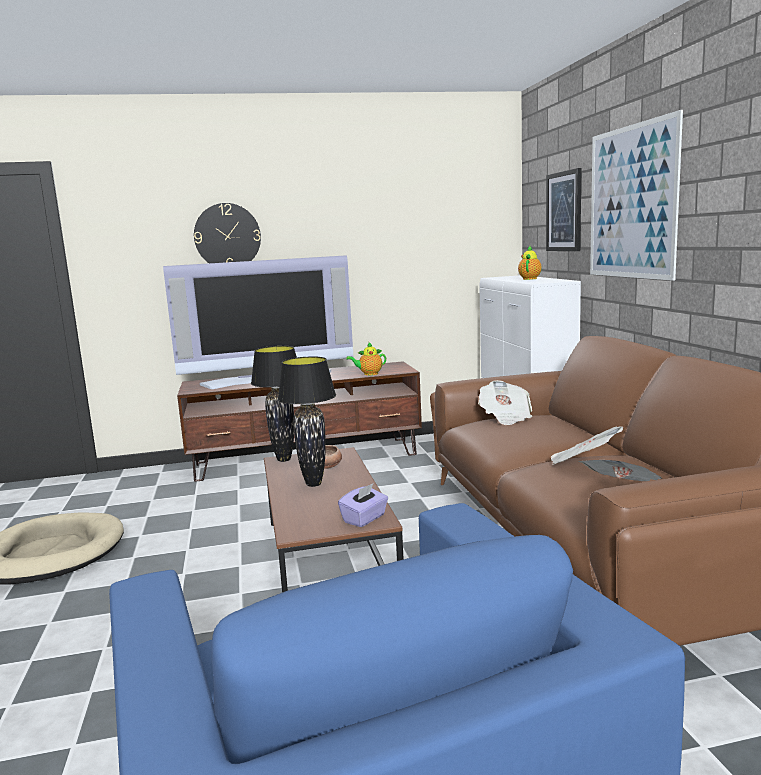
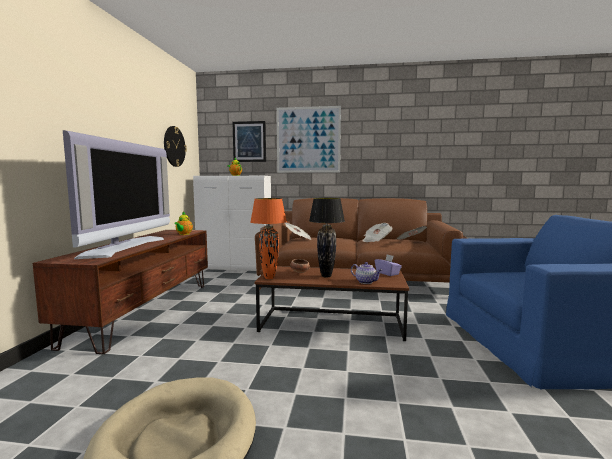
camera: 70 degrees left, 5 degrees down
(227, 236) = (65, 115): wall clock -> wall clock (174, 146)
(283, 459) = (269, 278): black table lamp -> orange table lamp
(295, 511) = (366, 282): none -> teapot

